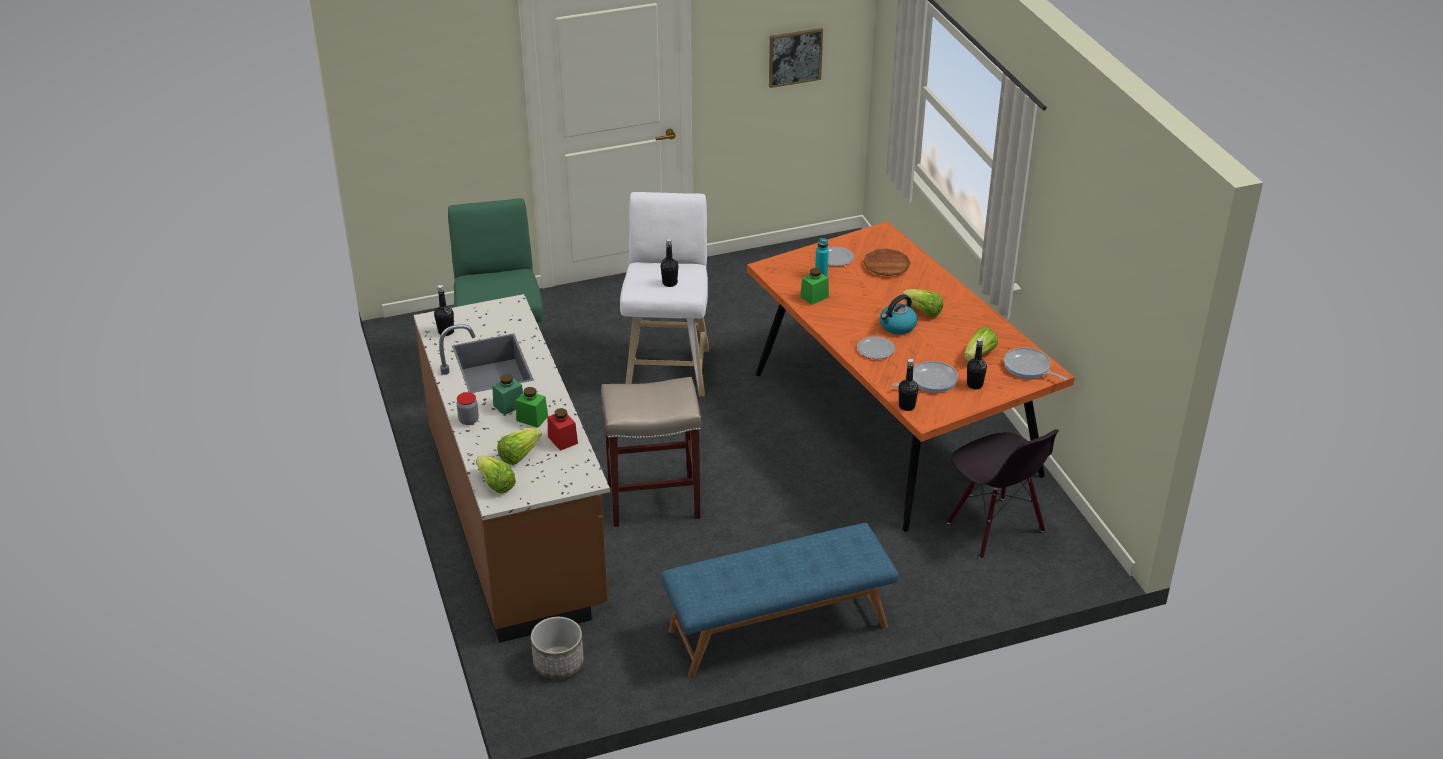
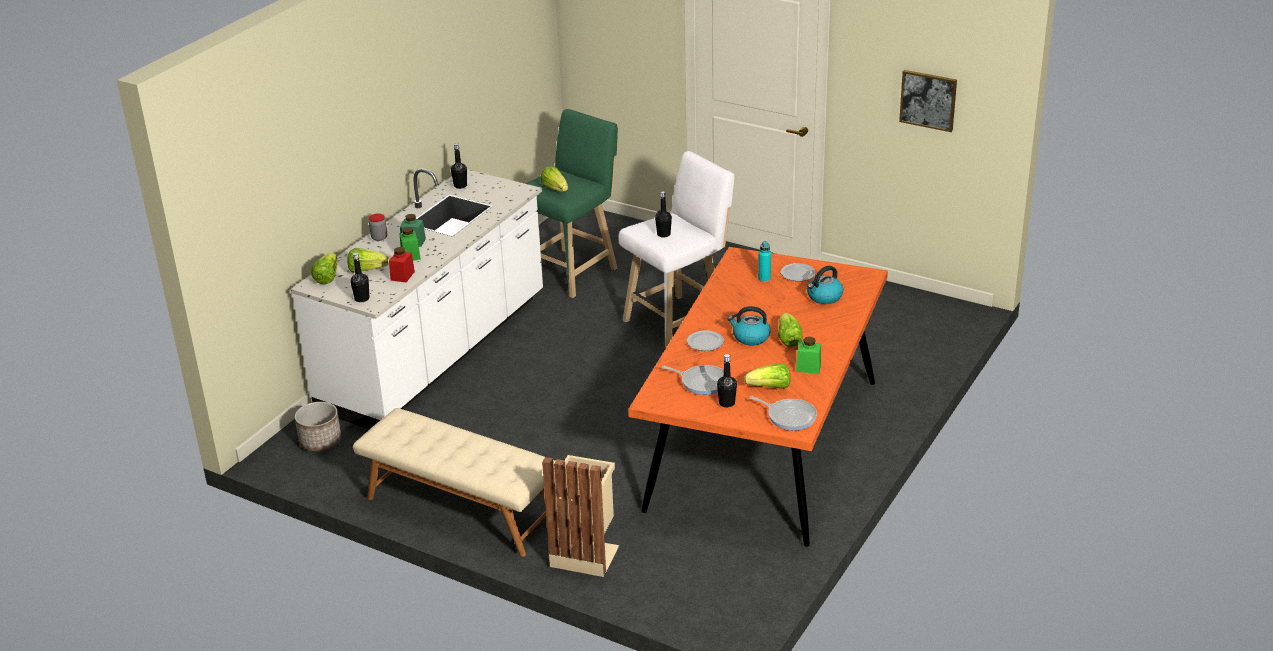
camera: 50 degrees right, 5 degrees down
(501, 293) = (555, 189): none -> lettuce
(517, 520) = (436, 353): brown counter -> white counter
(652, 501) = (524, 391): beige stool -> none
(778, 629) = (460, 509): blue bench -> beige bench
(814, 297) = (731, 289): green jar -> green jar (808, 367)
(886, 265) = (824, 297): brown plate -> kettle
(906, 406) = (653, 387): black bottle -> black bottle (362, 299)
(923, 590) = (585, 553): none -> beige trash can
(994, 527) = (707, 552): black chair -> none
(1029, 368) = (789, 416): frying pan -> frying pan turned 120 degrees clockwise

